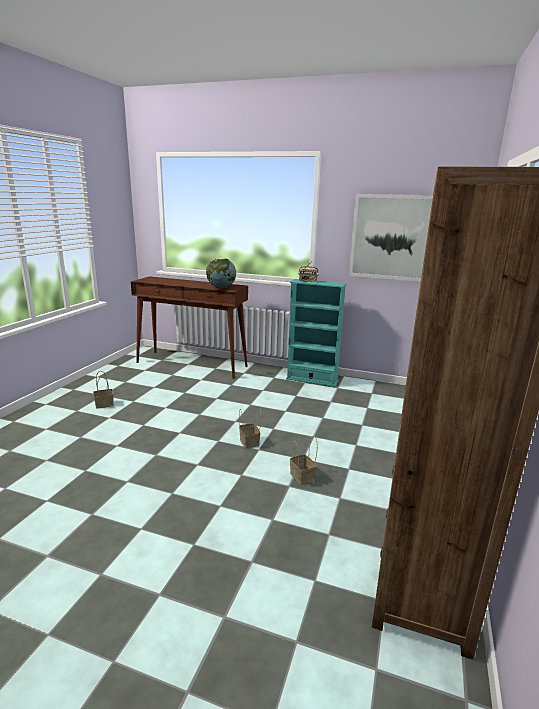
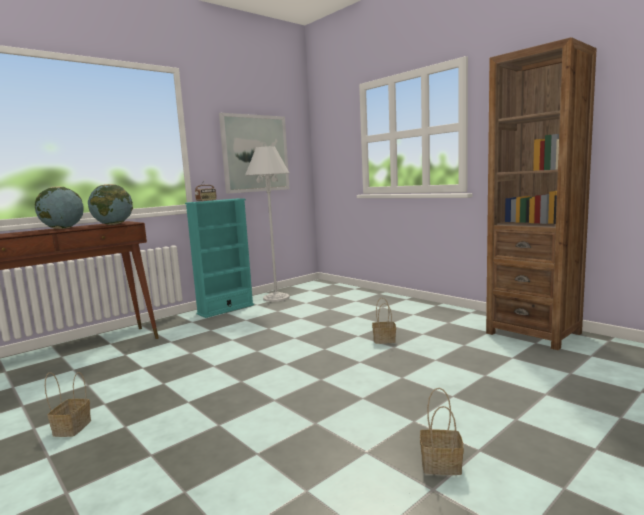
camera: 60 degrees left, 10 degrees down
(198, 283) = (62, 228): none -> globe
(250, 442) = (307, 350): basket -> basket (442, 464)
(364, 390) = (276, 298): none -> white floor lamp

